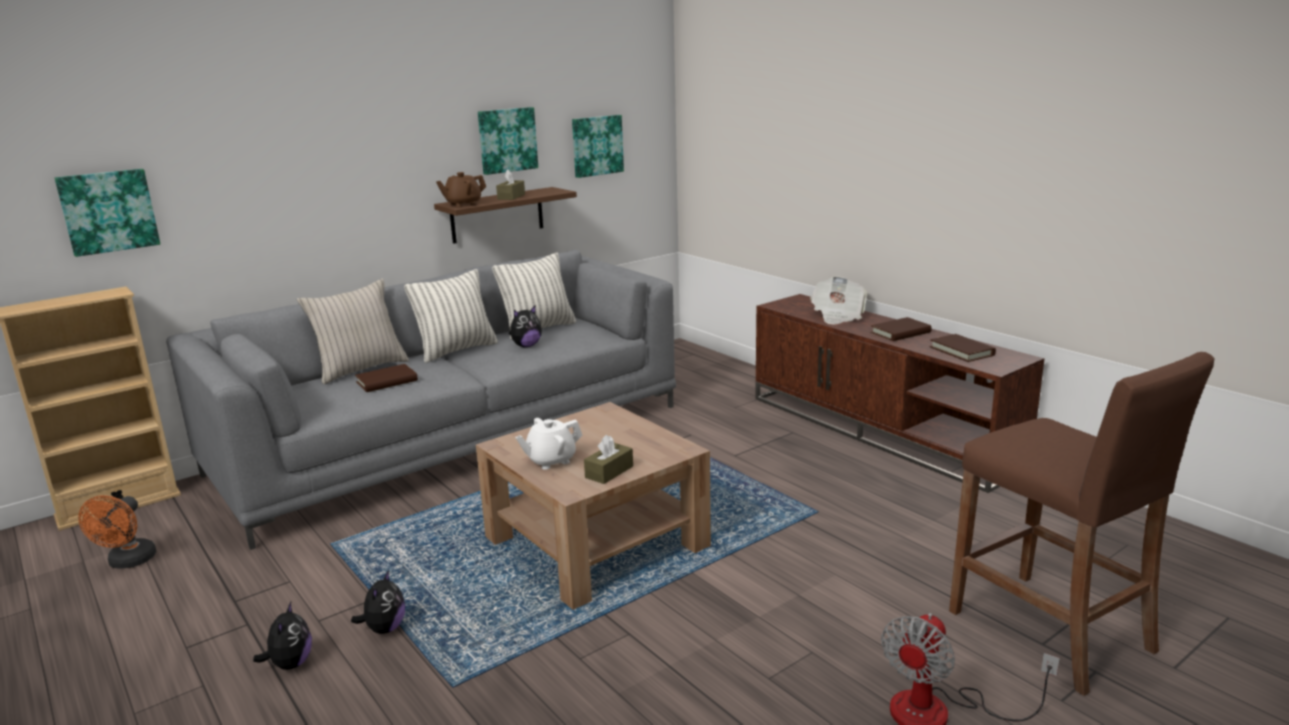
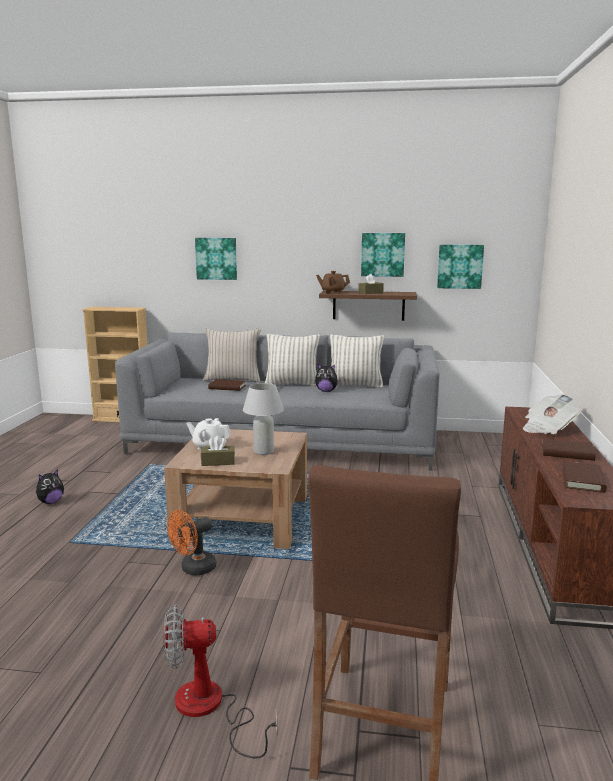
camera: 45 degrees right, 5 degrees down
(108, 211) = (144, 267): picture -> picture (216, 258)
(128, 562) = (86, 441): orange fan -> orange fan (193, 569)
(384, 628) = (98, 507): plush toy -> none
(625, 440) = (264, 452): none -> white table lamp

